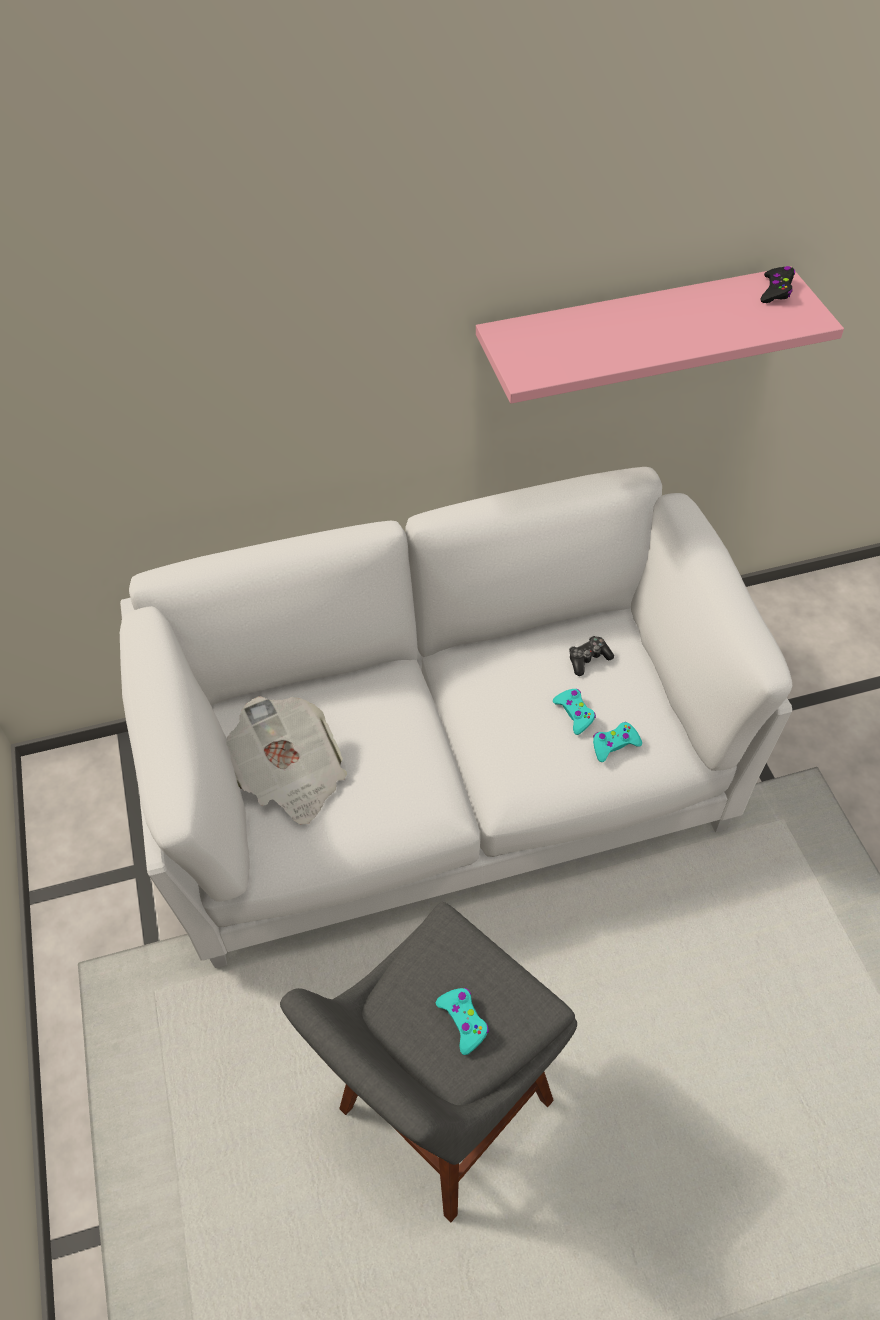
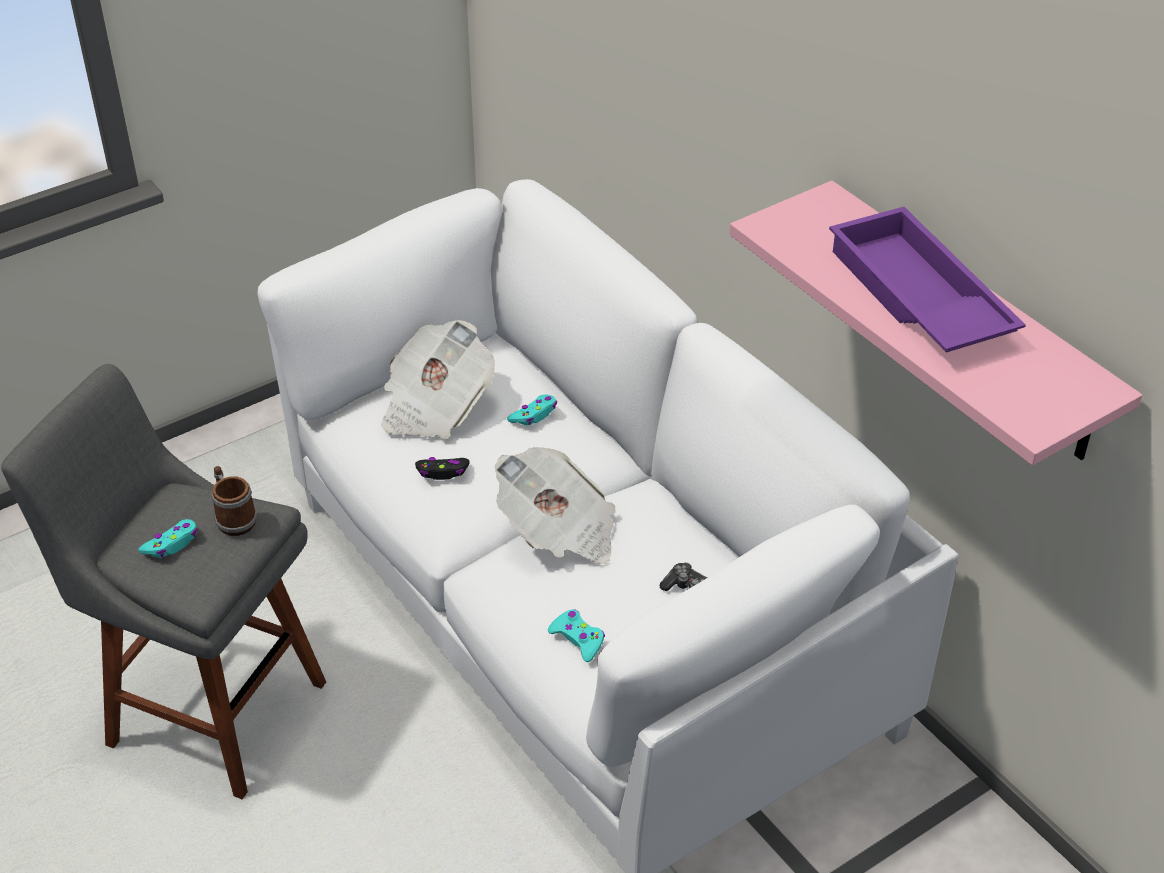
camera: 70 degrees right, 10 degrees down
(445, 956) = (233, 518): none -> mug
(489, 725) = (558, 531): none -> newspaper
(574, 713) = (605, 596): turquoise game controller -> turquoise game controller (534, 415)
(651, 327) = (915, 297): none -> purple tray
(776, 290) = (1072, 386): black game controller -> black game controller (442, 472)

